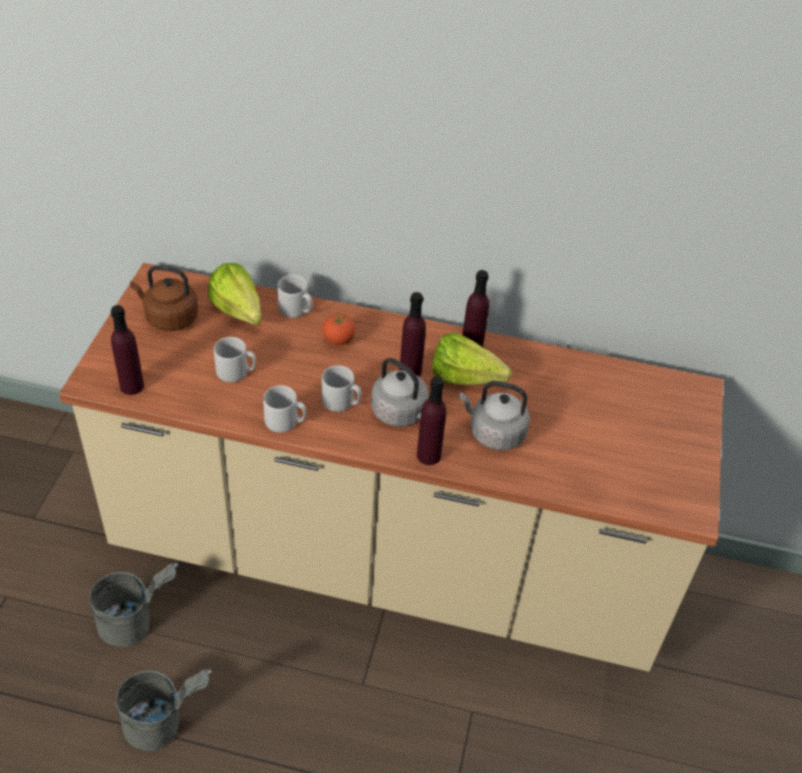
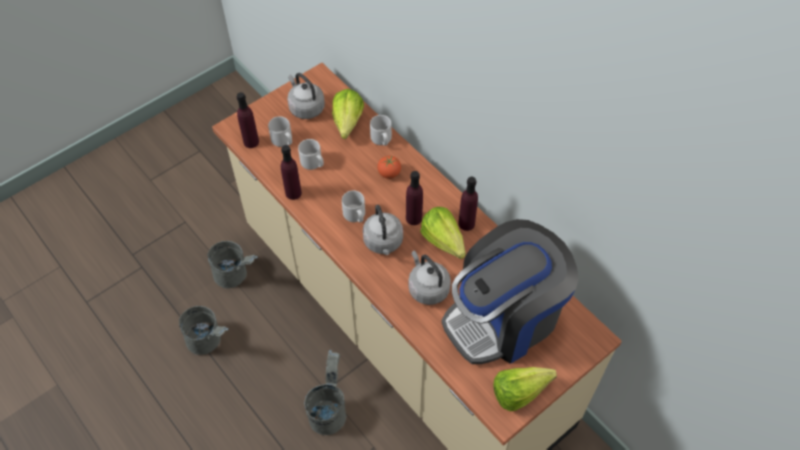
camera: 40 degrees right, 10 degrees up
(169, 318) = (305, 107): brown kettle -> grey kettle
(285, 422) = (313, 210): grey mug -> grey mug (283, 141)
(385, 705) = (329, 410): none -> grey bucket
(428, 455) = (375, 279): purple bottle -> purple bottle (293, 193)
(599, 419) = (504, 318): none -> coffee machine
(688, 478) = (524, 392): none -> lettuce

